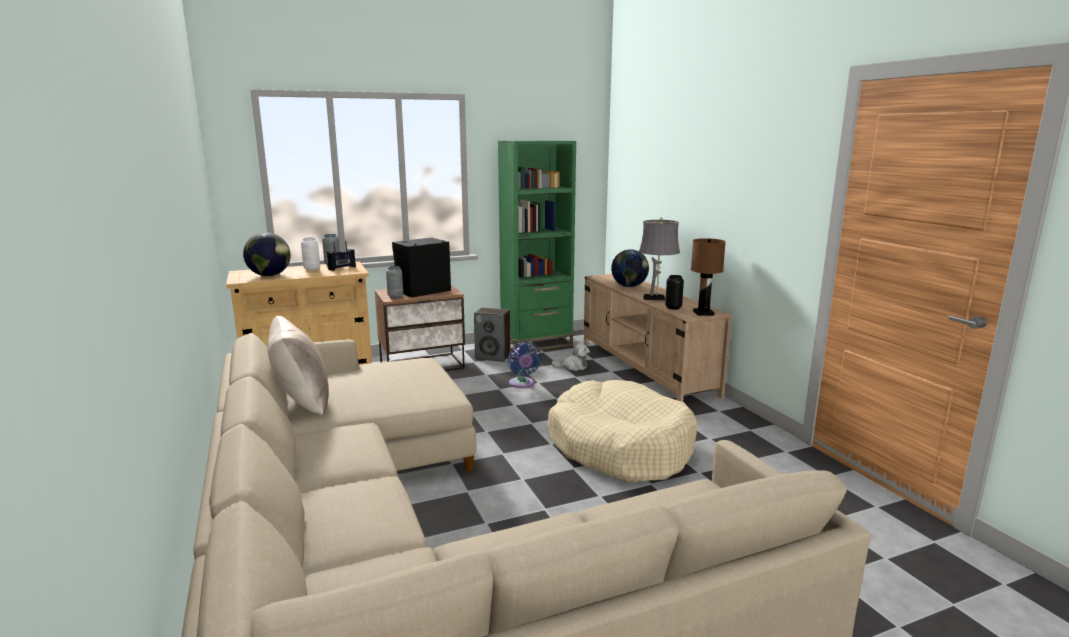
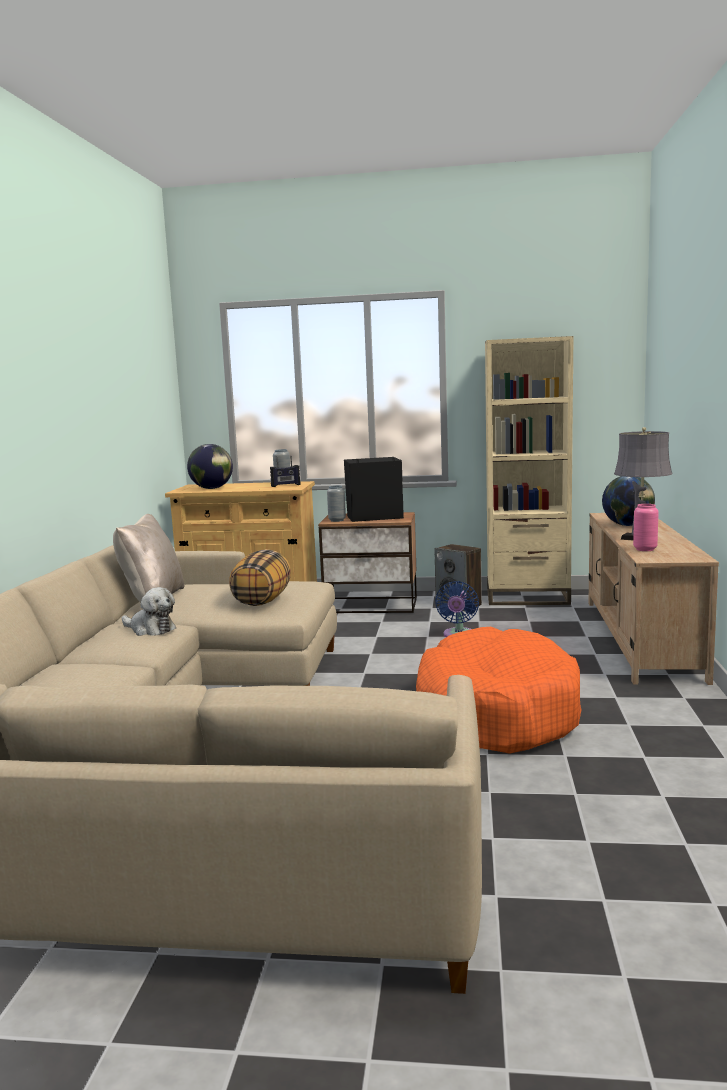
camera: 30 degrees right, 5 degrees down
(312, 269) = (257, 485): white vase -> none
(409, 386) = (262, 601): none -> pillow
(536, 343) = (527, 597): green bookcase -> beige bookcase
(573, 366) = (542, 626): plush toy -> plush toy (150, 629)
(620, 447) = (496, 712): beige dog bed -> orange dog bed
(673, 308) = (645, 549): black vase -> pink vase
(703, 313) = (678, 557): brown table lamp -> none

